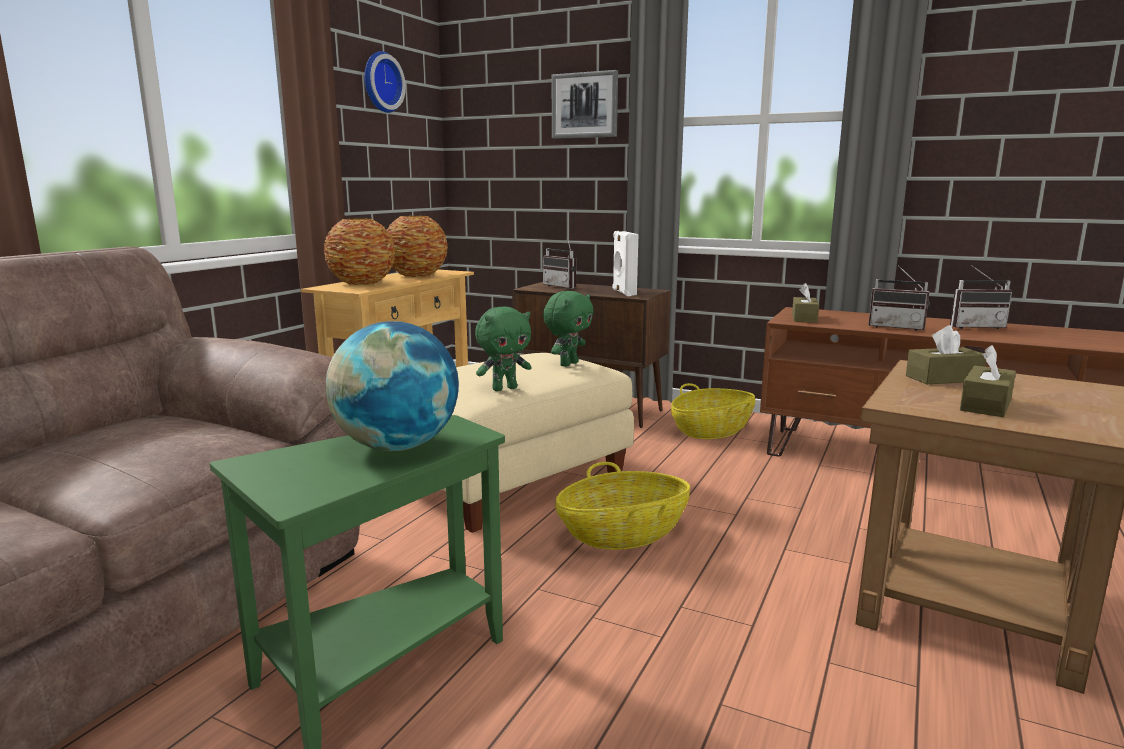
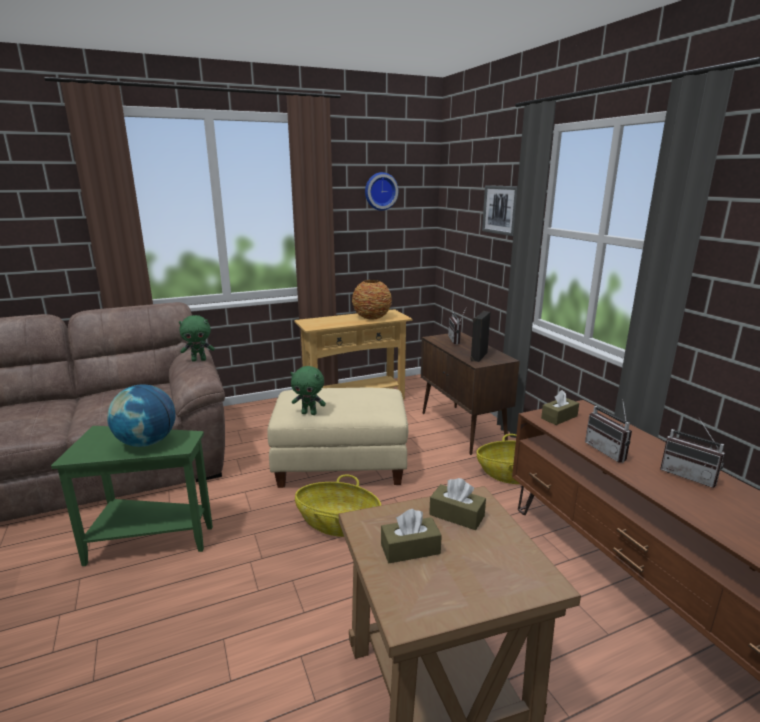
camera: 40 degrees right, 5 degrees up
(361, 283) = (328, 320): vase -> none
(568, 364) = (375, 405): green plush toy -> green plush toy (199, 360)
(623, 292) = (478, 356): white speaker -> black speaker

